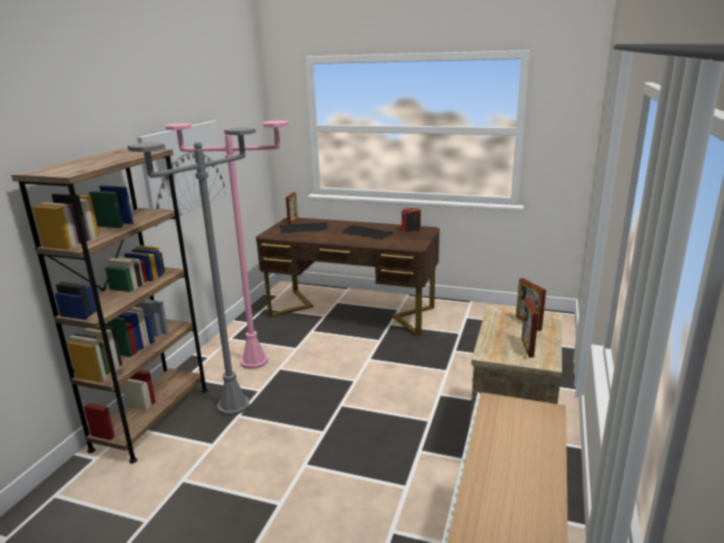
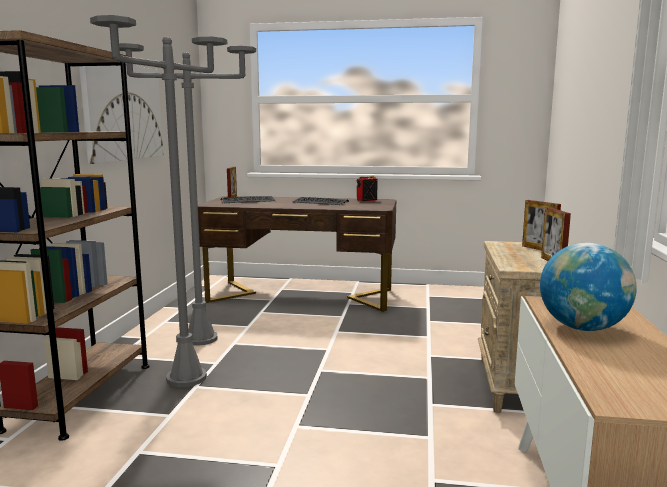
camera: 10 degrees left, 10 degrees down
(254, 361) = (200, 339): pink floor lamp -> grey floor lamp
(501, 445) = (582, 328): none -> globe

